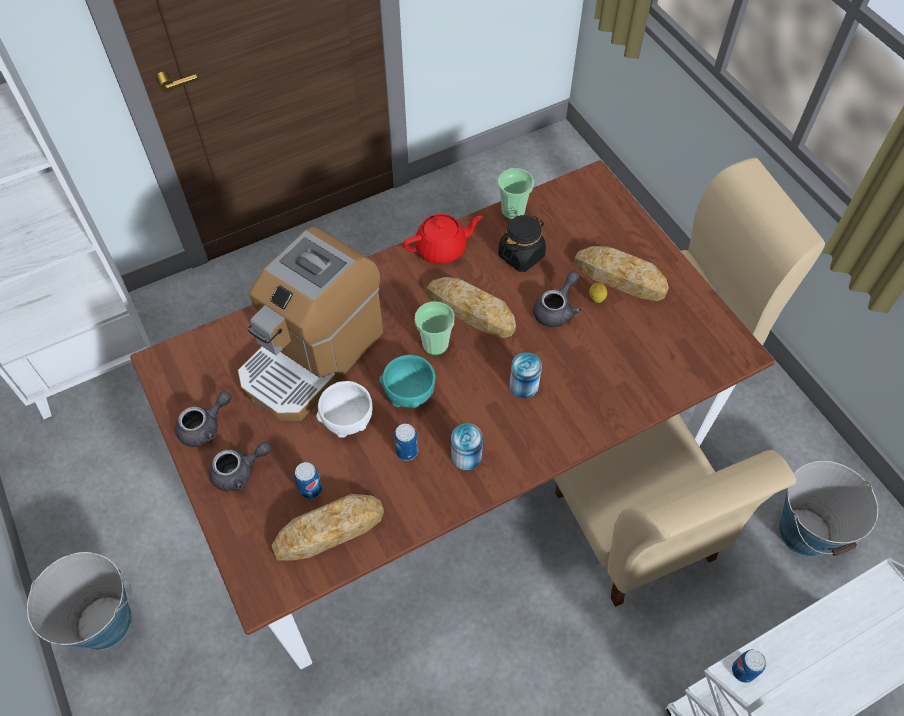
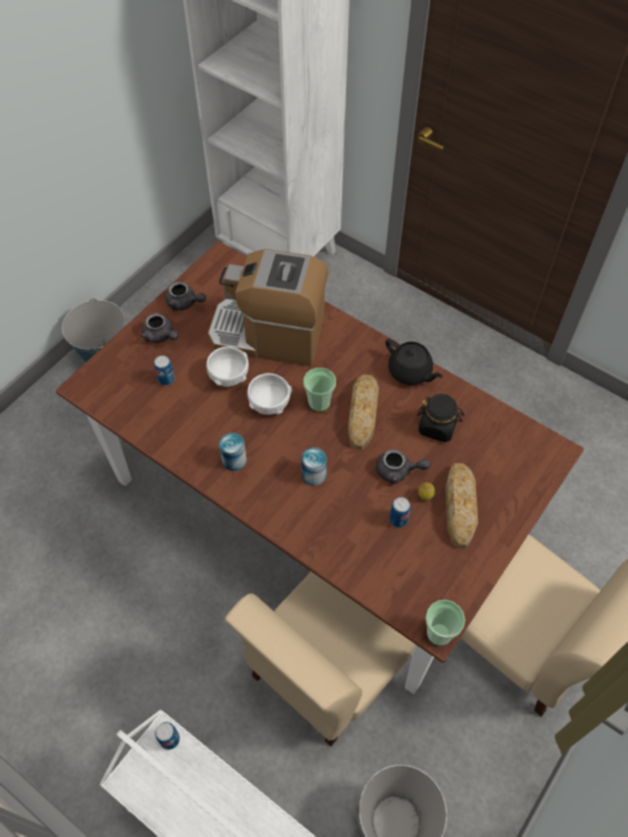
camera: 65 degrees right, 0 degrees up
(329, 530) = (140, 403): bread -> none
(407, 451) = (221, 422): can -> can (398, 519)
(409, 392) = (269, 403): turquoise bowl -> white bowl
(442, 249) = (410, 372): red teapot -> black teapot
(513, 211) = (480, 404): cup -> cup (439, 633)

